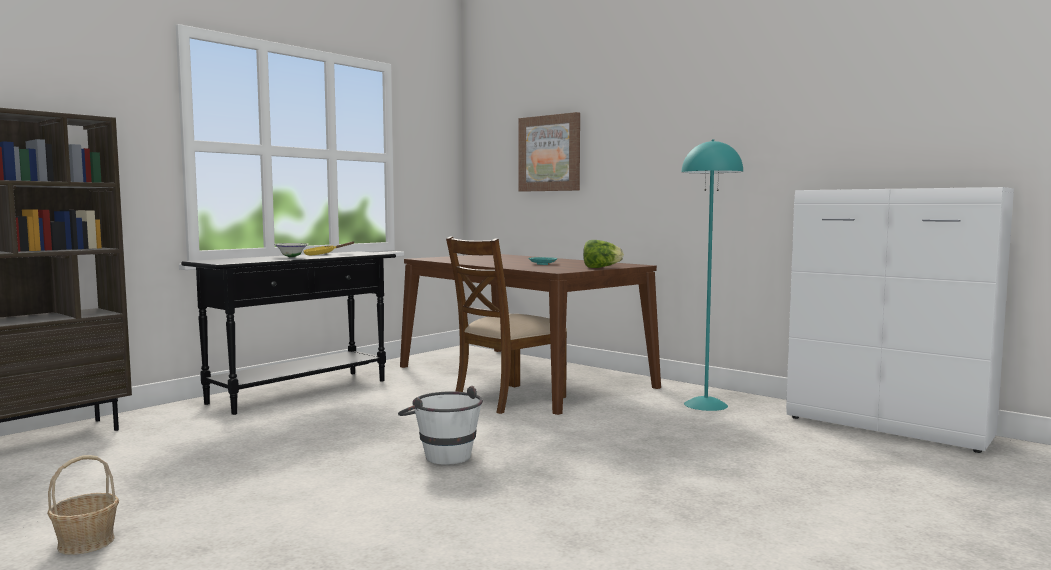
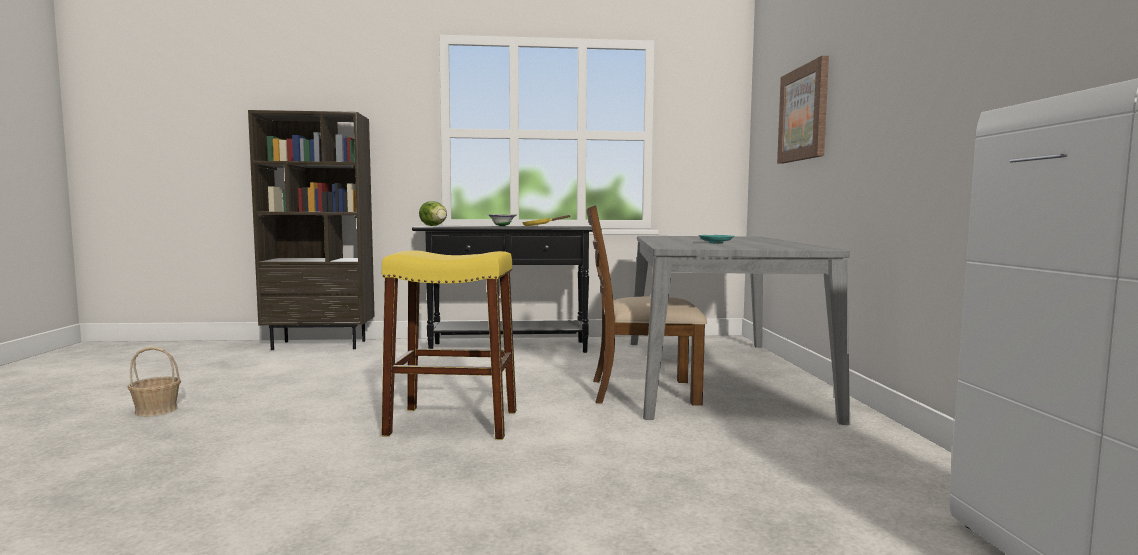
camera: 45 degrees right, 0 degrees up
(441, 454) = (453, 423): white bucket -> yellow stool
(522, 376) = (715, 375): brown dining table -> grey dining table
(601, 267) = (750, 247): lettuce -> lettuce (435, 226)
(706, 405) = (859, 462): turquoise floor lamp -> none

